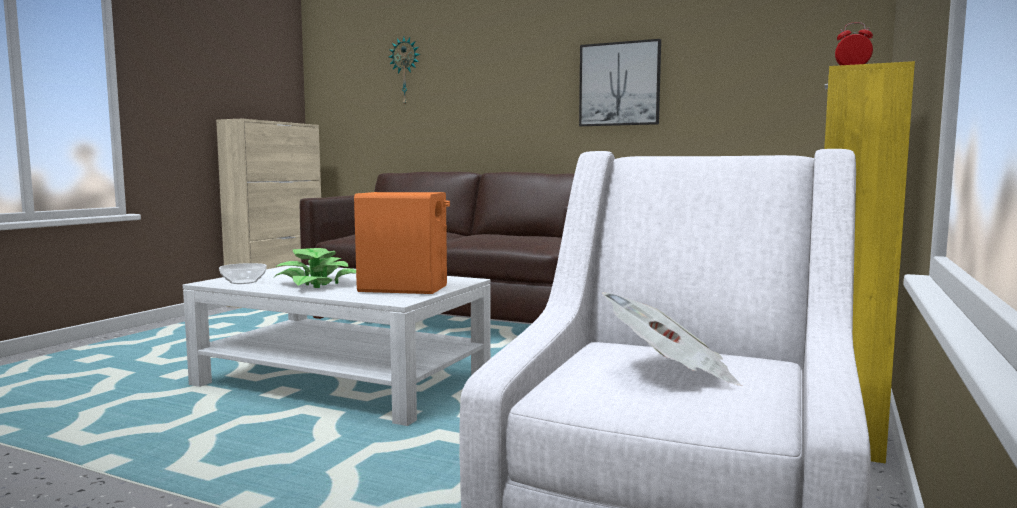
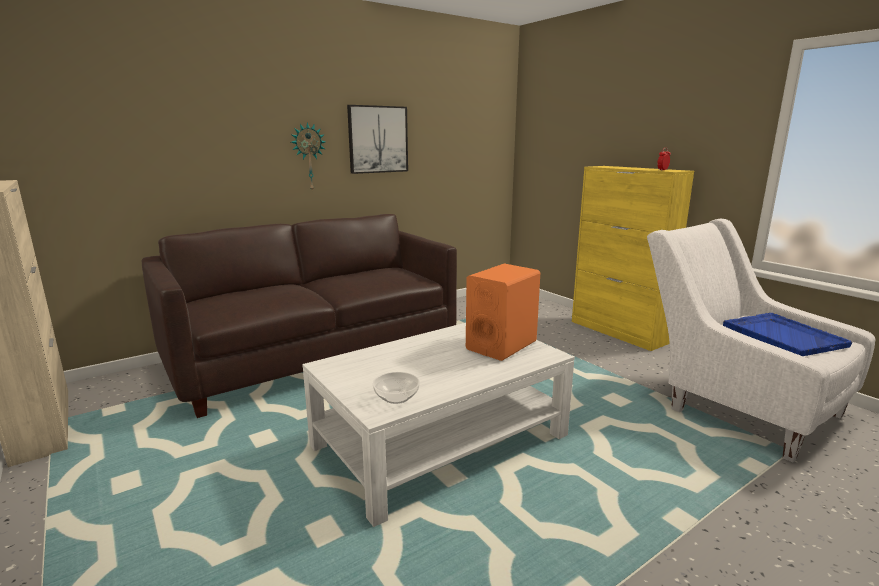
camera: 60 degrees left, 10 degrees up
(318, 283) = (444, 368): potted plant -> none
(406, 71) = (148, 112): wall clock -> wall clock (308, 157)
(671, 373) = (782, 335): newspaper -> blue tray

